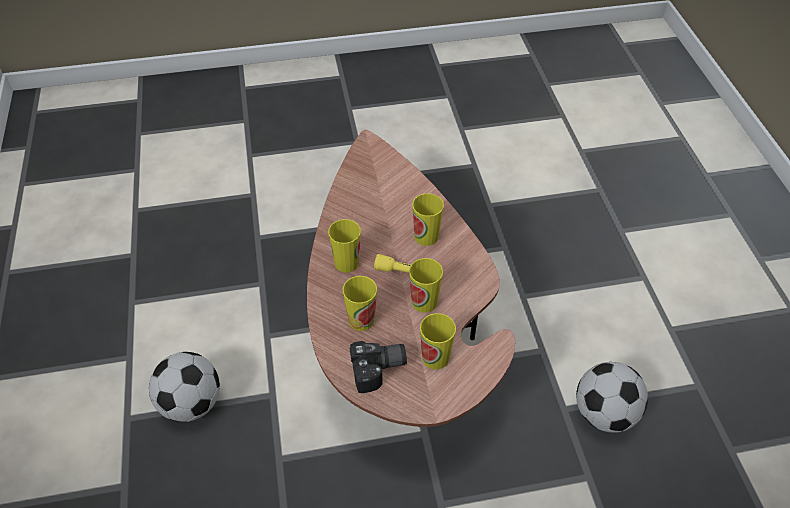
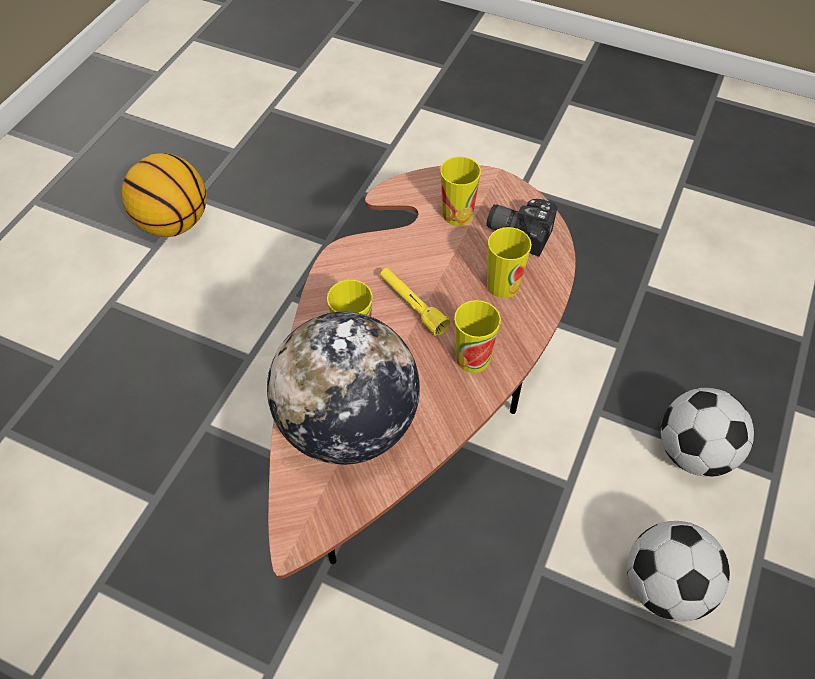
camera: 145 degrees left, 5 degrees up
(387, 195) = (348, 425): none -> globe
(424, 302) = (422, 267): cup -> none
(604, 413) = (297, 222): football -> football (664, 587)
(685, 354) = (174, 222): none -> basketball

